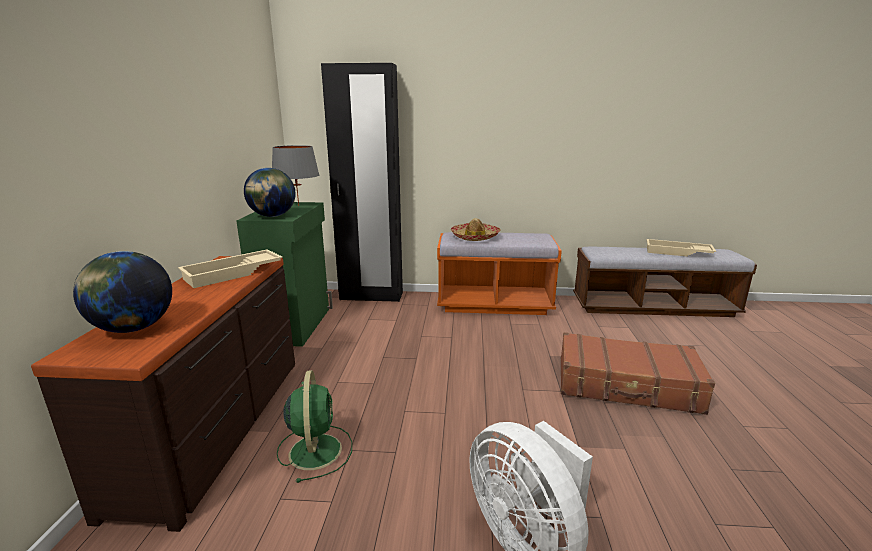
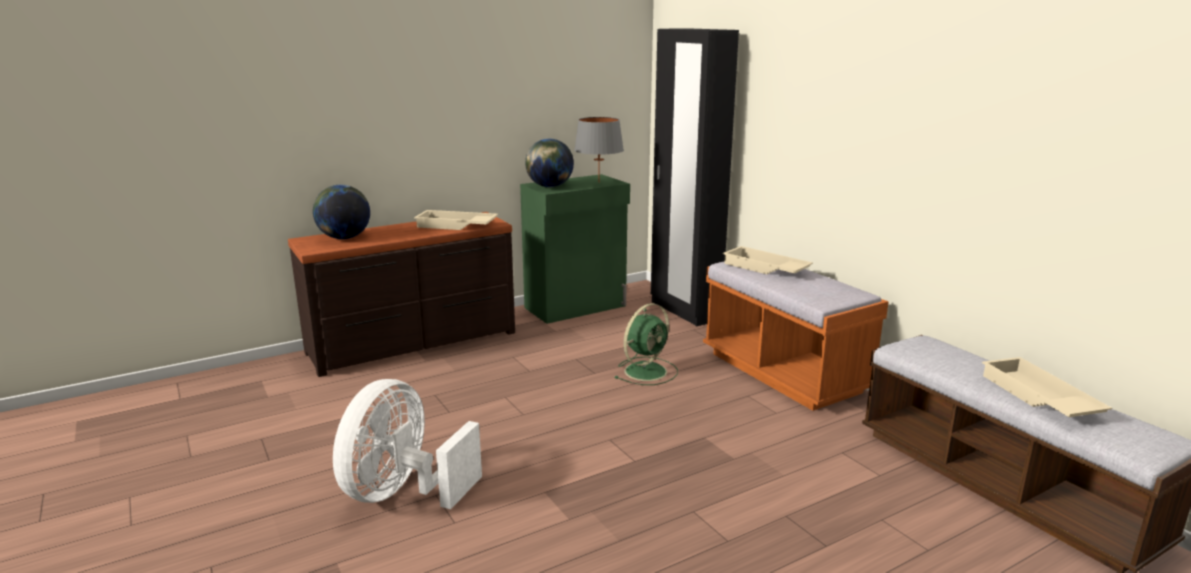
camera: 55 degrees right, 0 degrees up
(315, 449) = (422, 383): green fan -> green fan (647, 371)
(475, 237) = (764, 268): hat -> beige tray
(627, 386) = (703, 500): brown suitcase -> none

